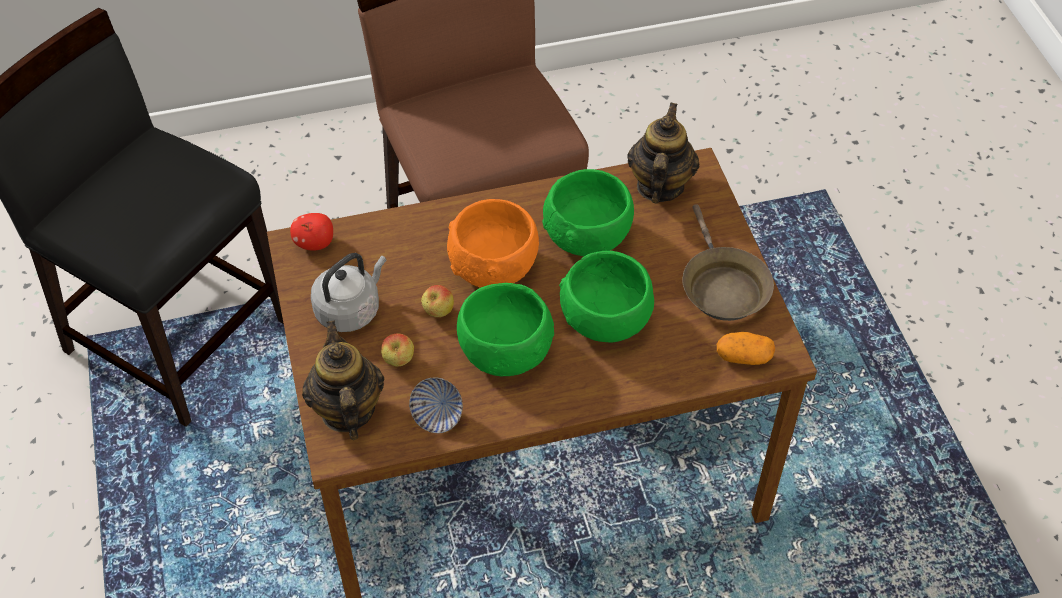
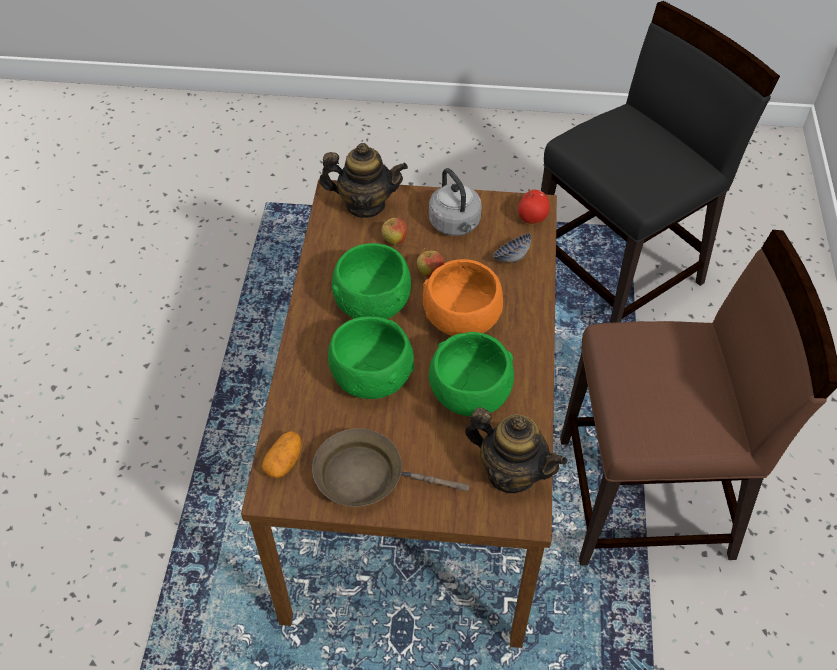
camera: 110 degrees right, 0 degrees up
(437, 416) = (334, 250): bowl -> bowl (511, 258)

